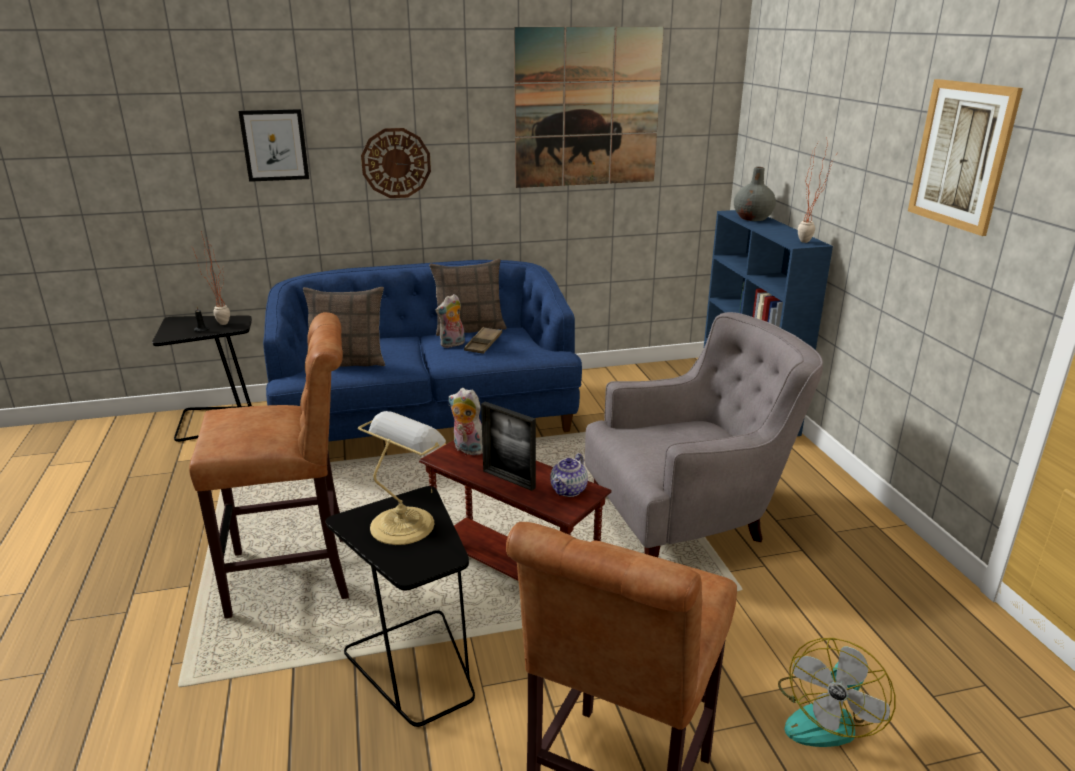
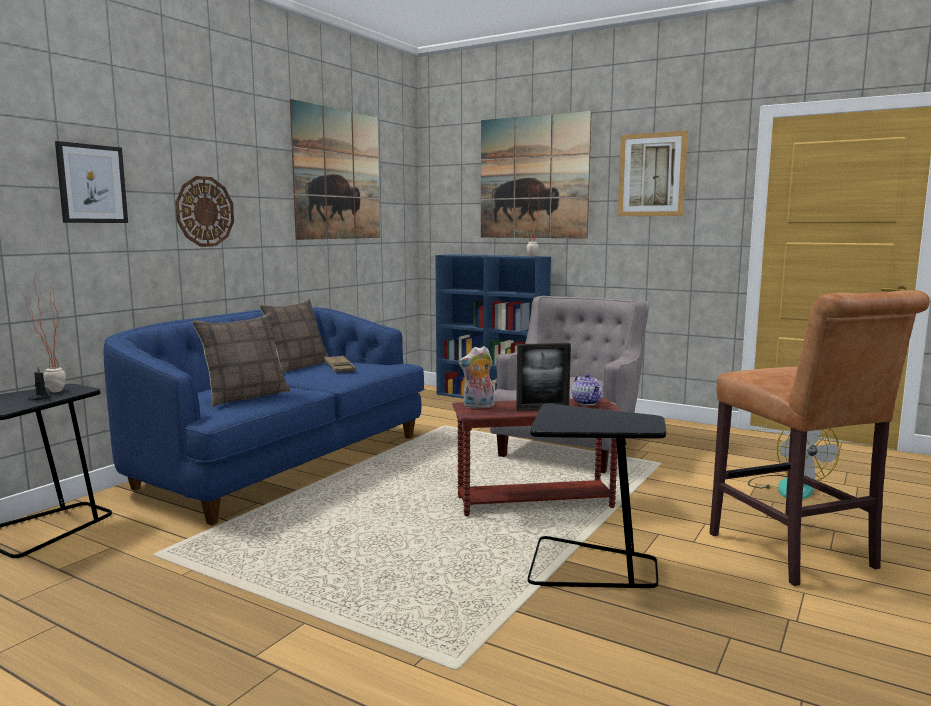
camera: 45 degrees left, 15 degrees down
(298, 575) = (392, 571): brown stool -> none
(404, 523) = (584, 417): table lamp -> none
(452, 344) = (313, 373): plush toy -> none
(753, 218) = (469, 255): grey vase -> none
(836, 125) = (533, 177): none -> picture

